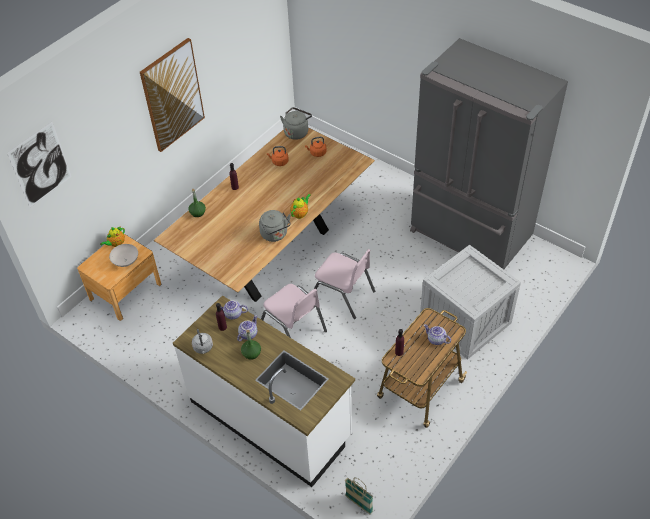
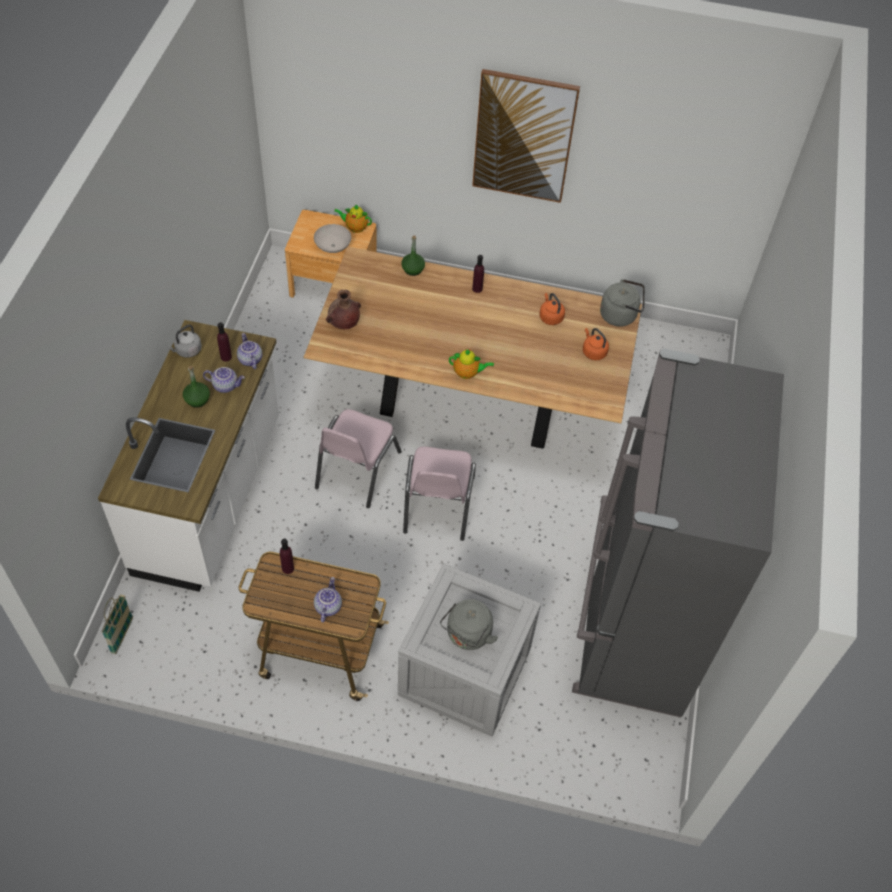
camera: 60 degrees right, 5 degrees up
(40, 165) = (300, 63): picture -> none
(222, 262) = (343, 324): none -> brown vase
(275, 235) = (416, 360): grey kettle -> grey kettle (467, 636)

